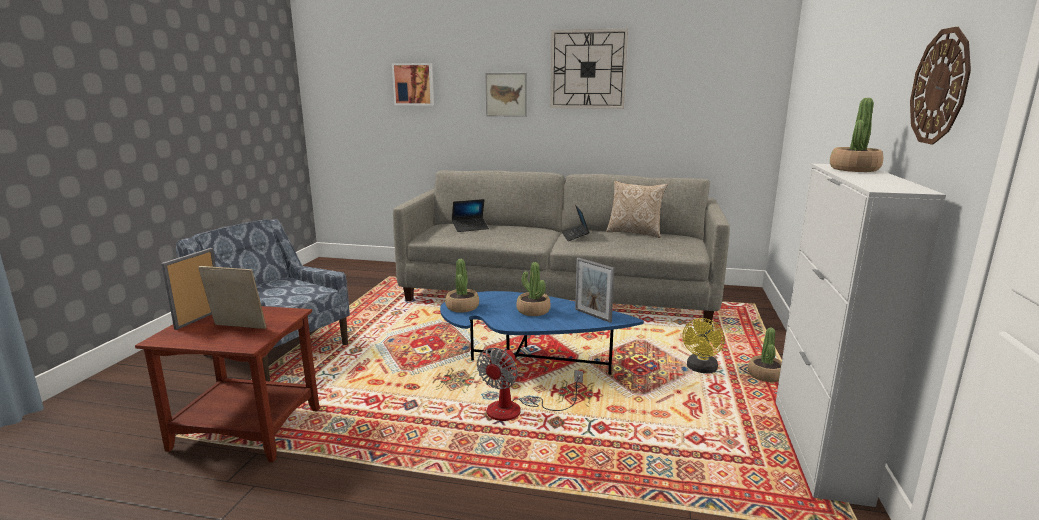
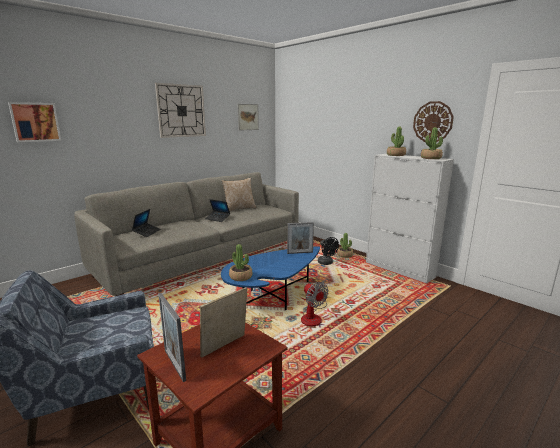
camera: 55 degrees left, 0 degrees up
(506, 94) = (126, 129): picture -> picture (248, 117)
(533, 311) = (274, 262): potted plant -> potted plant (431, 158)
(701, 369) = (326, 263): yellow fan -> black fan

